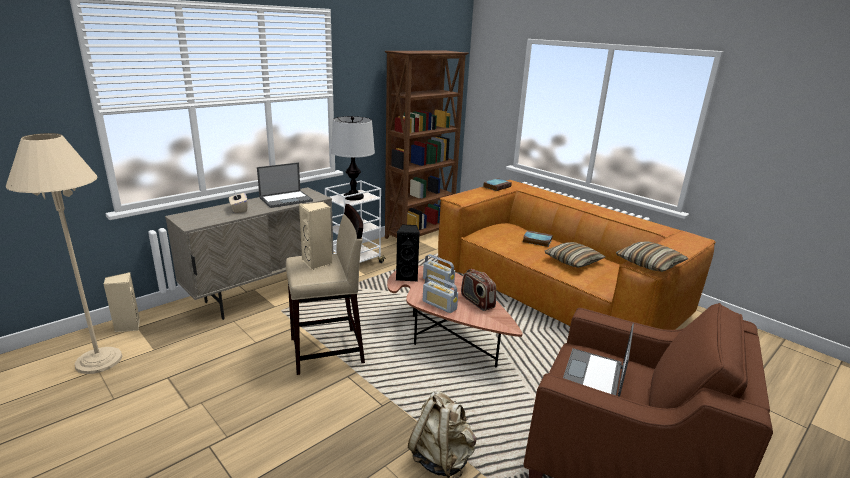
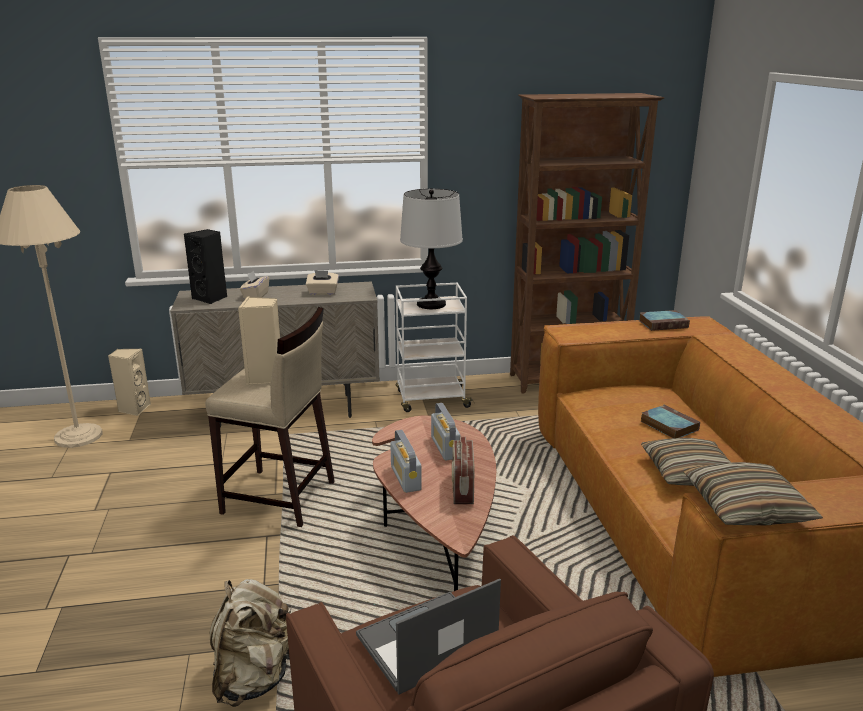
camera: 35 degrees right, 0 degrees up
(286, 199) = (323, 293): laptop -> beige tissue box
(407, 276) = (415, 428): black speaker -> black speaker (211, 298)

